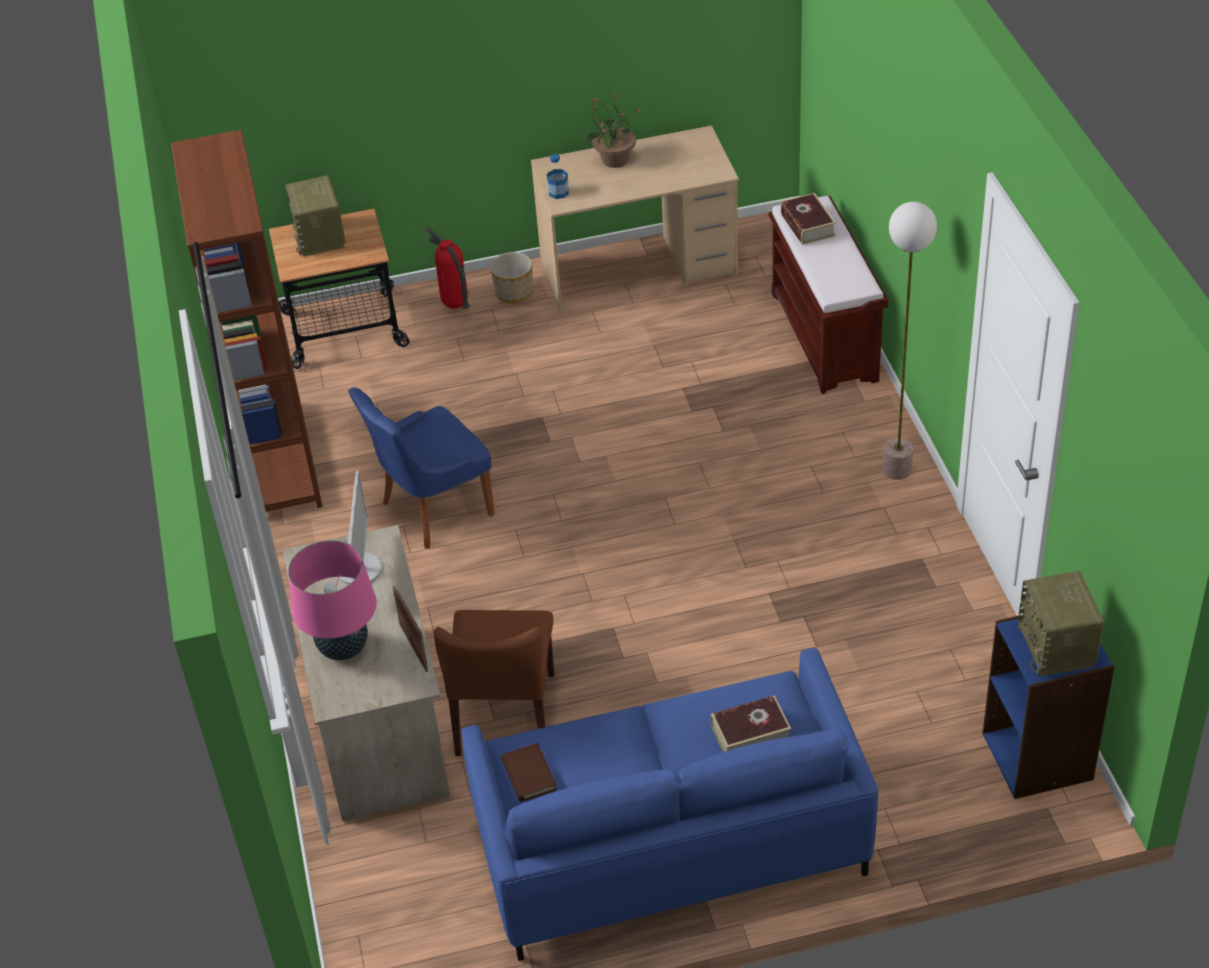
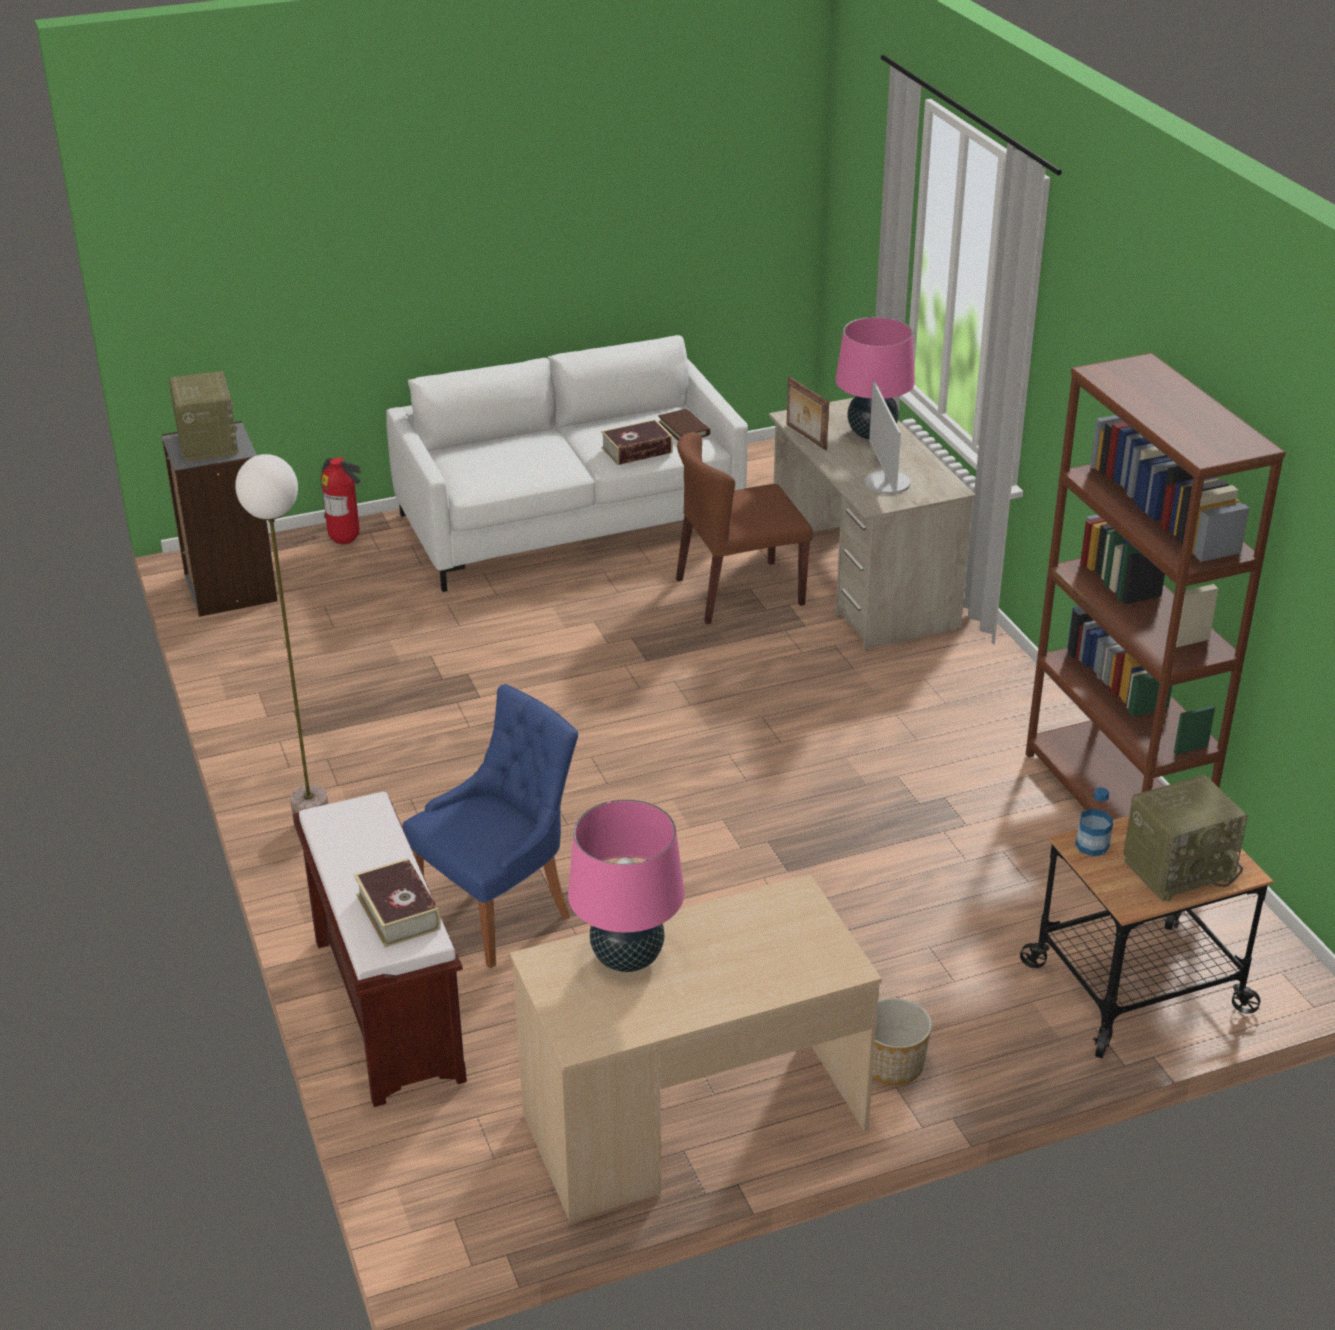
camera: 170 degrees right, 10 degrees down
(320, 237) = (1179, 868): radio -> radio turned 90 degrees clockwise
(433, 510) = (887, 757): blue chair -> blue chair (499, 910)
(454, 305) = (981, 1037): fire extinguisher -> fire extinguisher (345, 541)
(506, 714) = (738, 592): brown chair -> brown chair turned 105 degrees counterclockwise
(558, 192) = (811, 914): bottle -> bottle (1092, 845)
(614, 160) = (731, 981): potted plant -> none
(668, 842) = (570, 524): blue sofa -> white sofa
(671, 173) = (627, 958): none -> pink table lamp
(750, 734) = (493, 458): book -> book (637, 450)
(1038, 756) = (229, 589): blue bookcase -> grey bookcase

